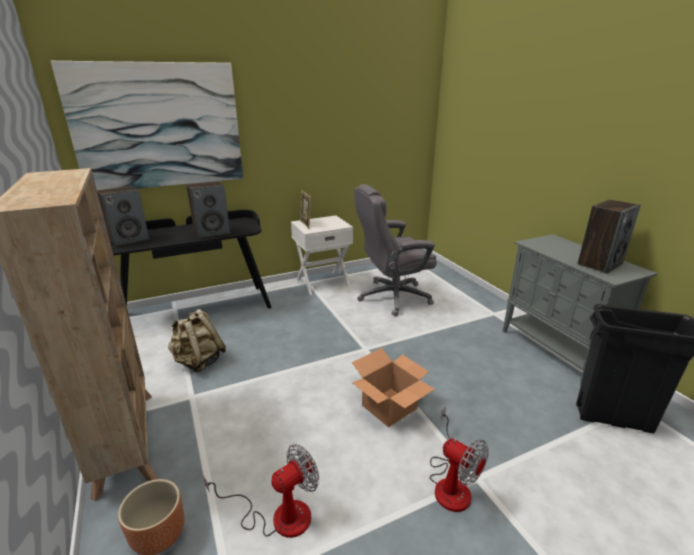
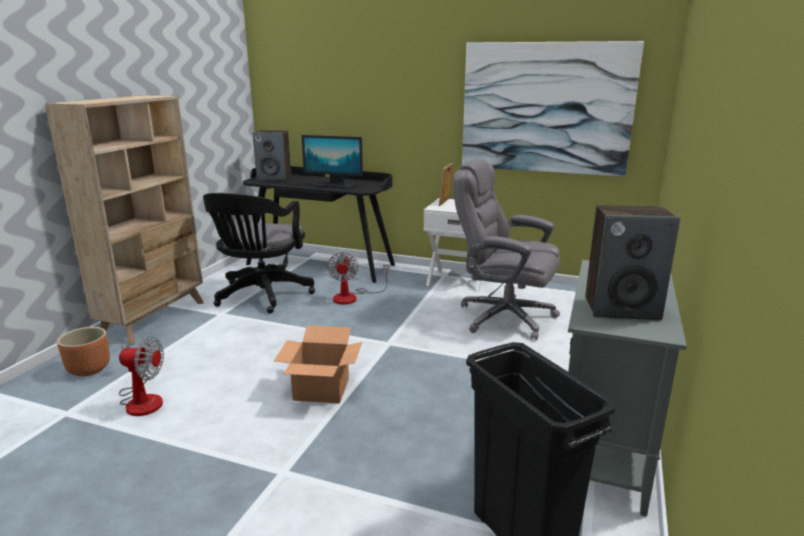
camera: 45 degrees right, 5 degrees down
(159, 126) = (323, 79): picture -> picture (545, 108)
(199, 362) = (261, 296): beige backpack -> black office chair
(212, 232) = (334, 186): speaker -> monitor
(451, 483) = (259, 460): fan -> fan (352, 297)

